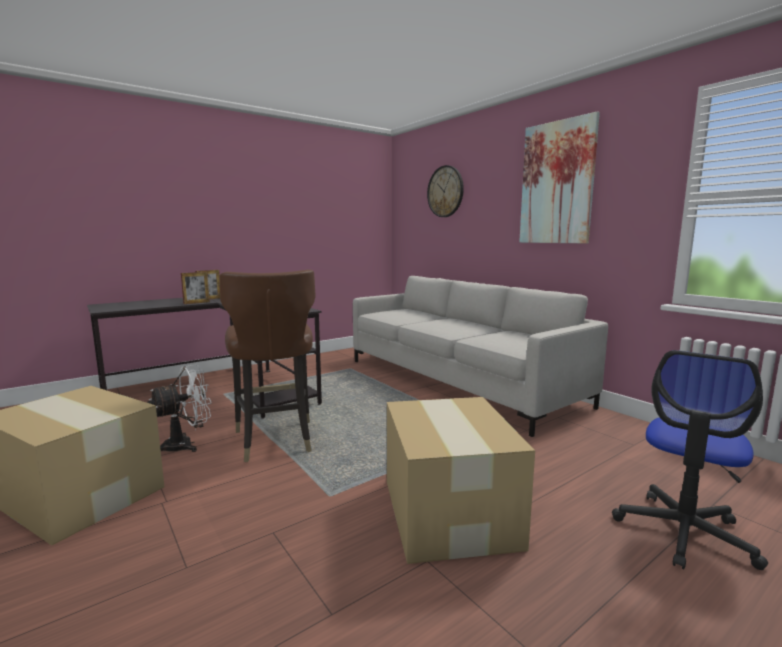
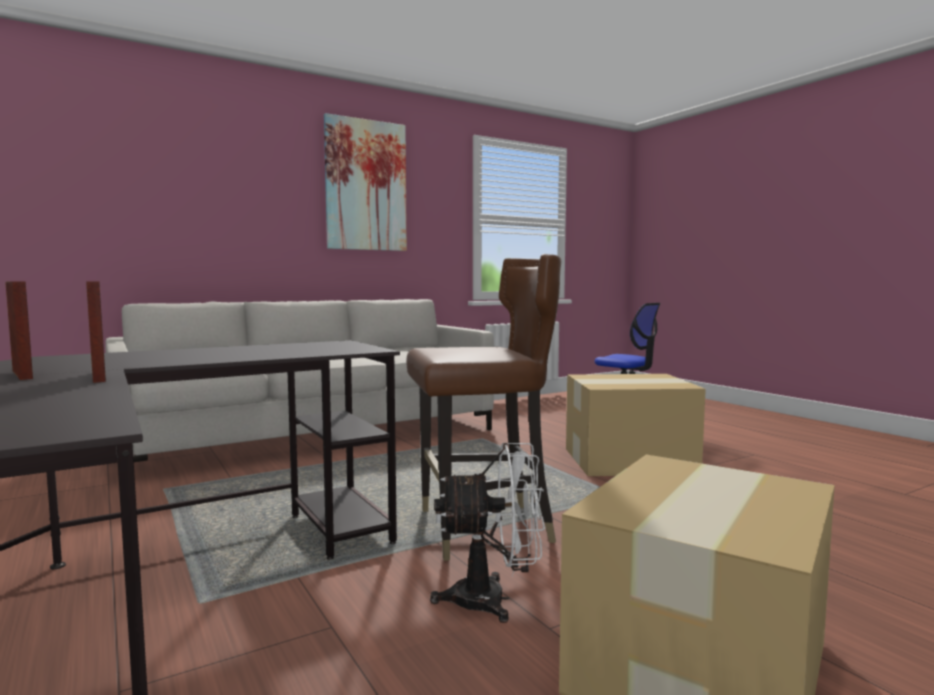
camera: 85 degrees left, 5 degrees down
(186, 445) = (493, 600): white fan -> white fan turned 120 degrees clockwise
(445, 191) = (171, 162): wall clock -> none

